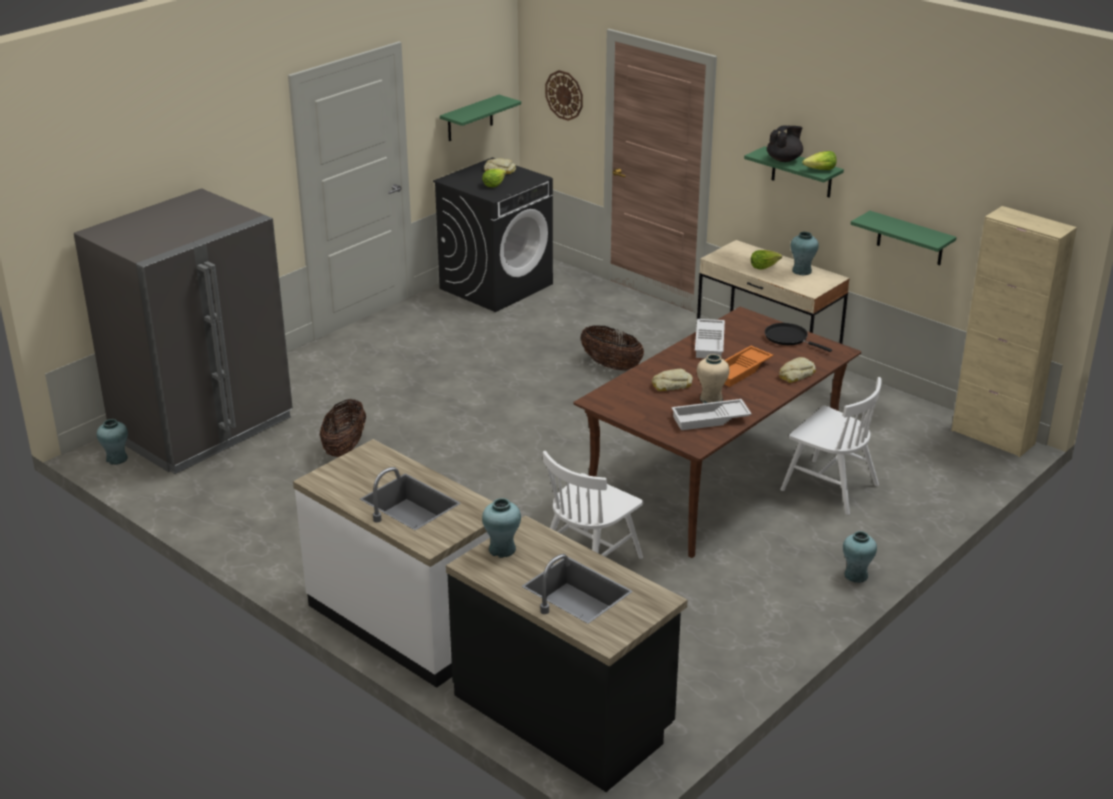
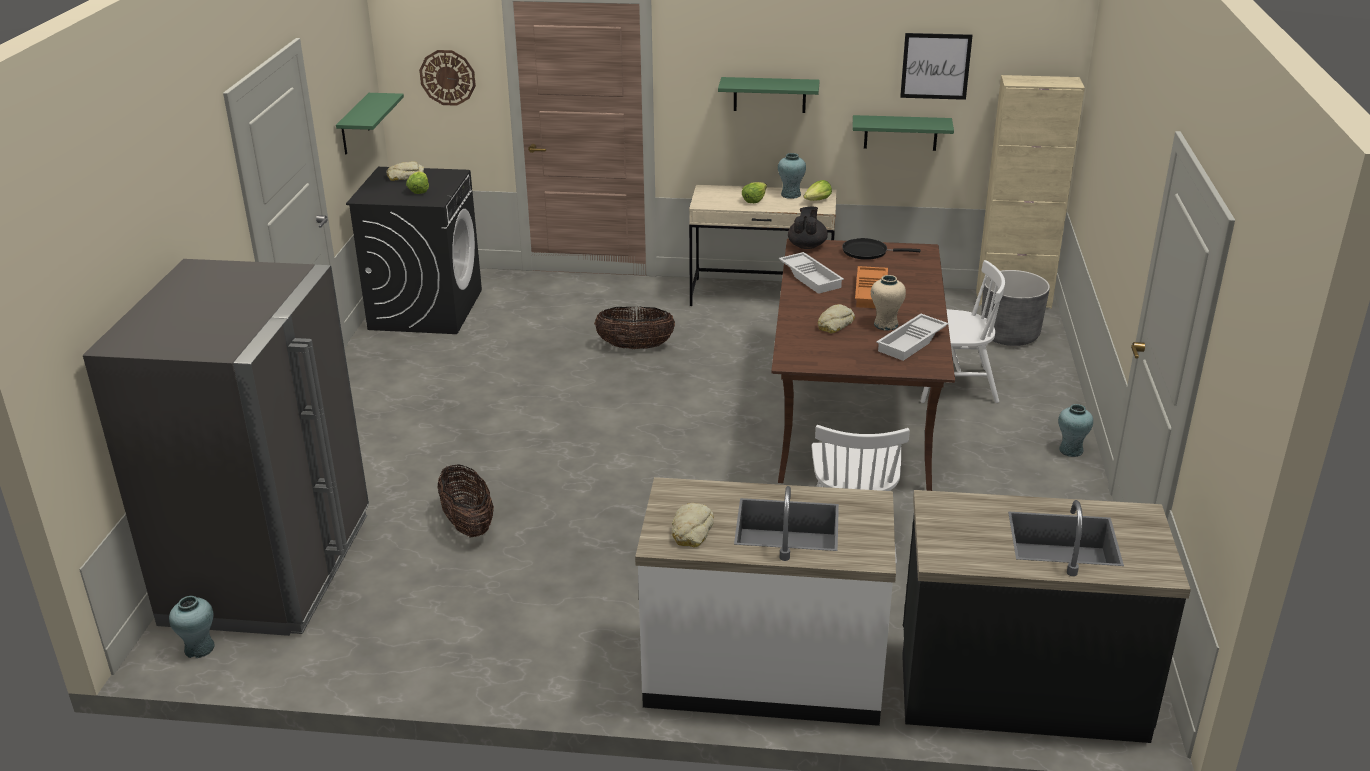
camera: 35 degrees left, 0 degrees up
(502, 550) = (946, 532): turquoise vase -> none
(784, 159) = (758, 83): black teapot -> black teapot (807, 245)
(796, 374) = (919, 280): bread -> bread (691, 531)
(820, 170) = (803, 84): lettuce -> lettuce (817, 200)
(942, 465) = (1009, 335): none -> grey planter
(945, 182) = (935, 66): none -> picture

